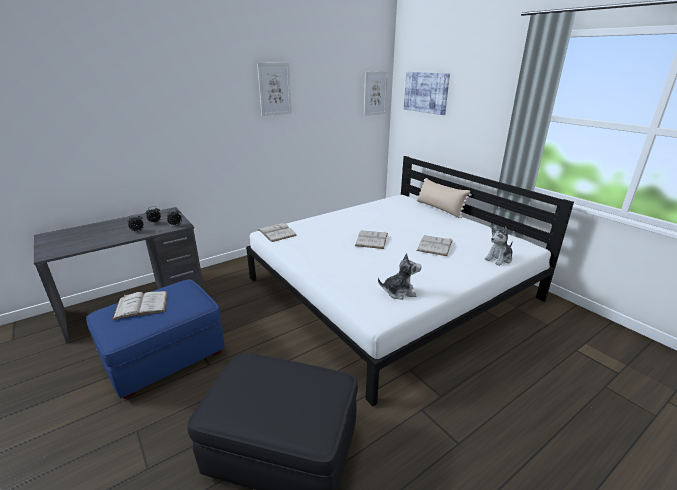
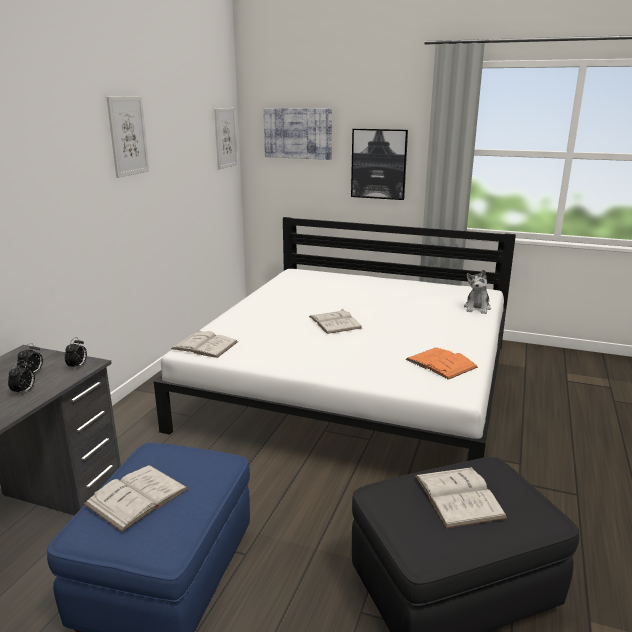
camera: 35 degrees left, 5 degrees down
(399, 292) = (441, 363): plush toy -> orange book
(435, 245) = (407, 311): white book -> white book (458, 496)
(439, 209) = (354, 275): beige pillow -> none
(477, 122) = (379, 164): none -> picture

